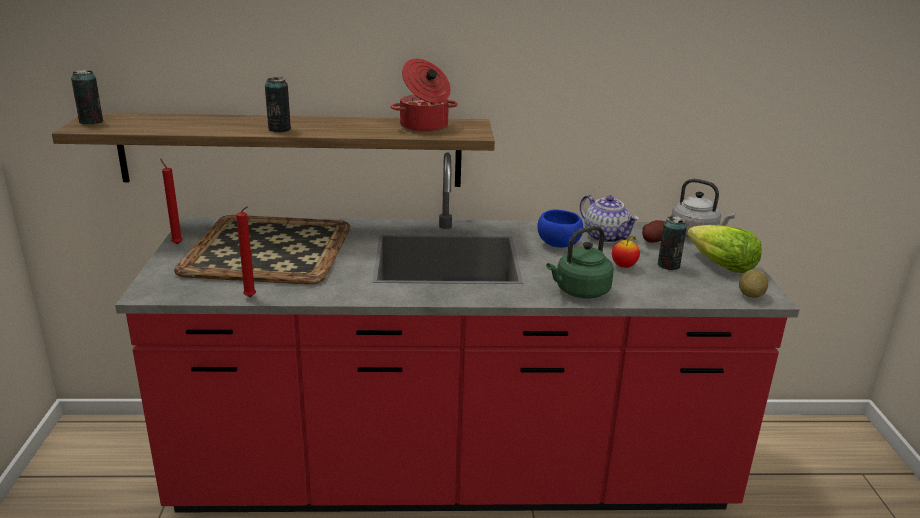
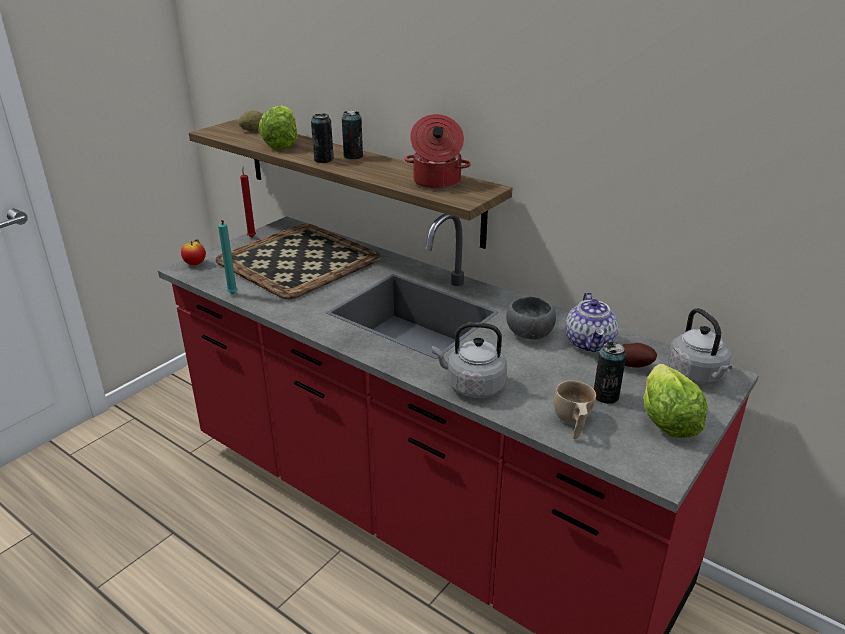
camera: 40 degrees right, 5 degrees up
(91, 122) = (223, 128): can -> can (353, 156)
(198, 124) = (281, 143): none -> lettuce
(251, 298) = (232, 295): red candle -> turquoise candle
(557, 244) = (528, 334): blue bowl -> grey bowl
(579, 291) = (472, 386): green kettle -> grey kettle
(624, 266) = (557, 379): apple -> apple (195, 264)
(677, 289) = (572, 423): none -> beige cup
(750, 295) = (643, 464): potato -> potato (253, 131)

